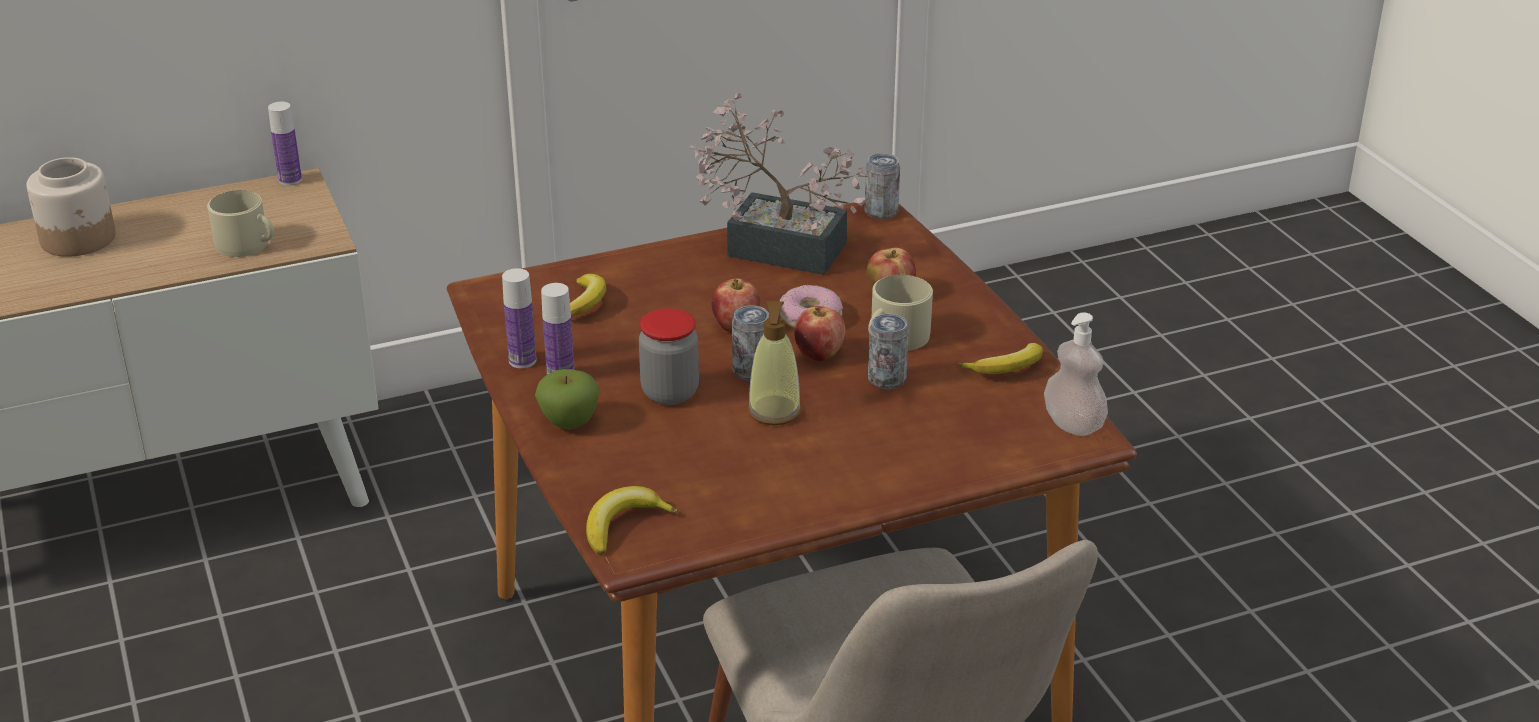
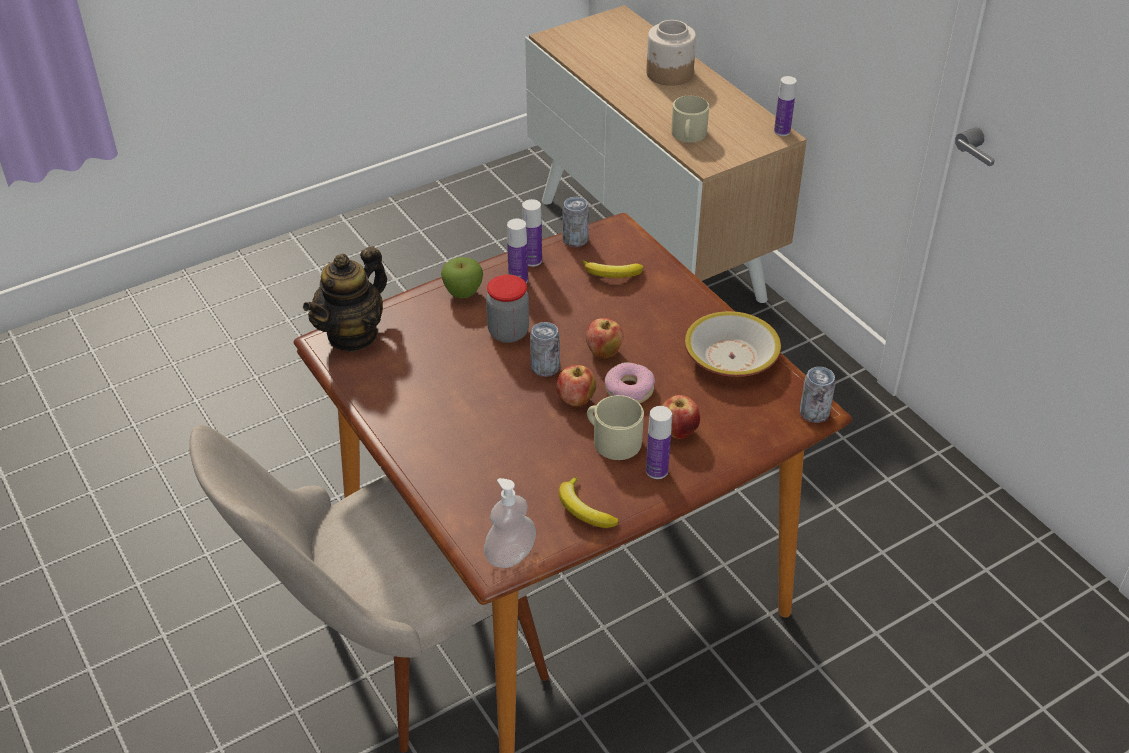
camera: 80 degrees right, 10 degrees up
(623, 525) = (353, 334): banana -> teapot
(774, 246) = (731, 357): potted plant -> bowl
(774, 411) = (495, 386): soap dispenser -> none
(887, 380) = (551, 440): can -> can (575, 240)
(952, 315) = (656, 471): none -> bottle

